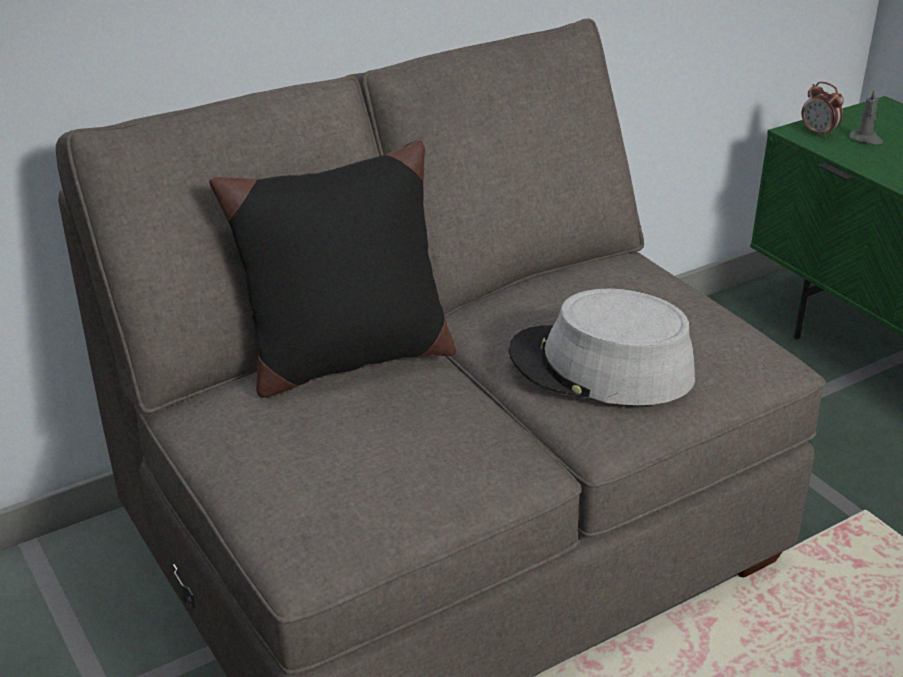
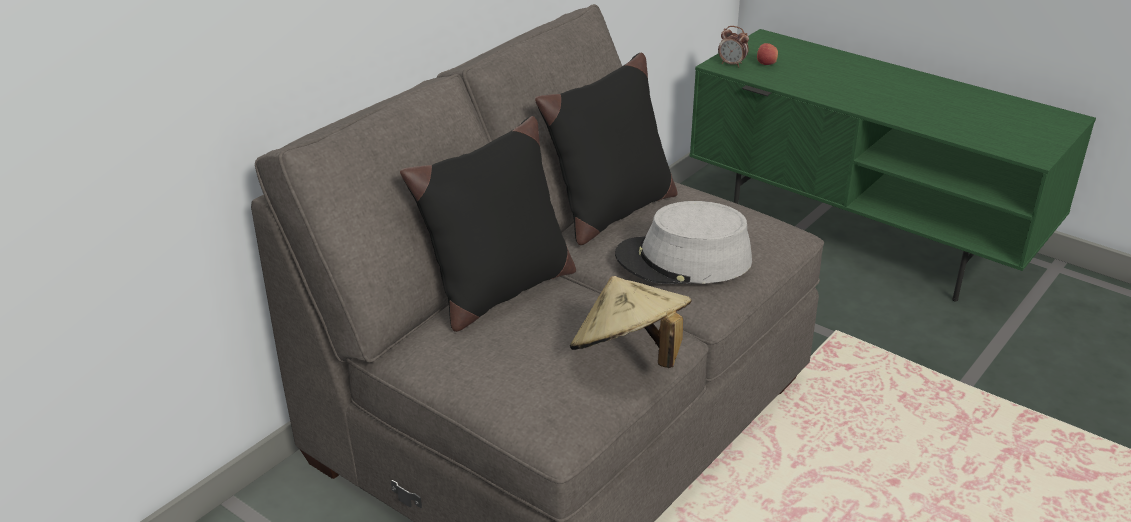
camera: 20 degrees left, 0 degrees up
(452, 477) = (629, 356): none -> beige hat
(545, 290) = (610, 213): none -> black pillow
(866, 139) = (766, 64): grey candle -> apple

